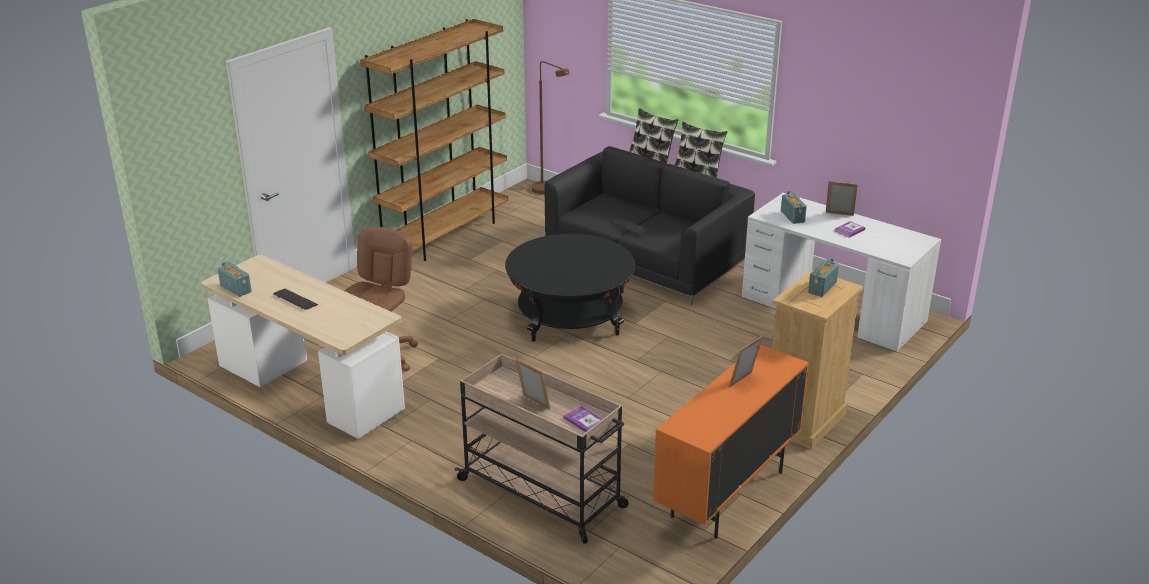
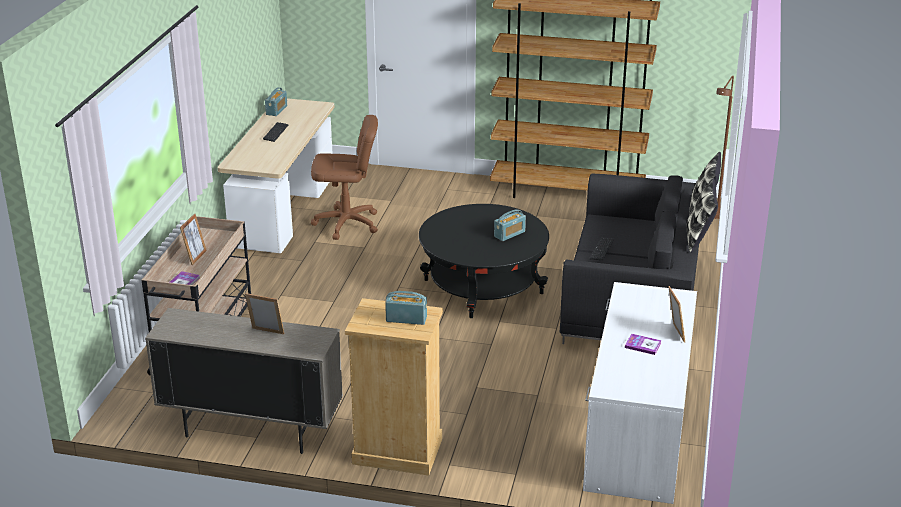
camera: 65 degrees right, 0 degrees up
(727, 495) = (251, 430): orange cabinet -> beige cabinet
(792, 216) = (640, 306): radio -> radio (509, 234)

